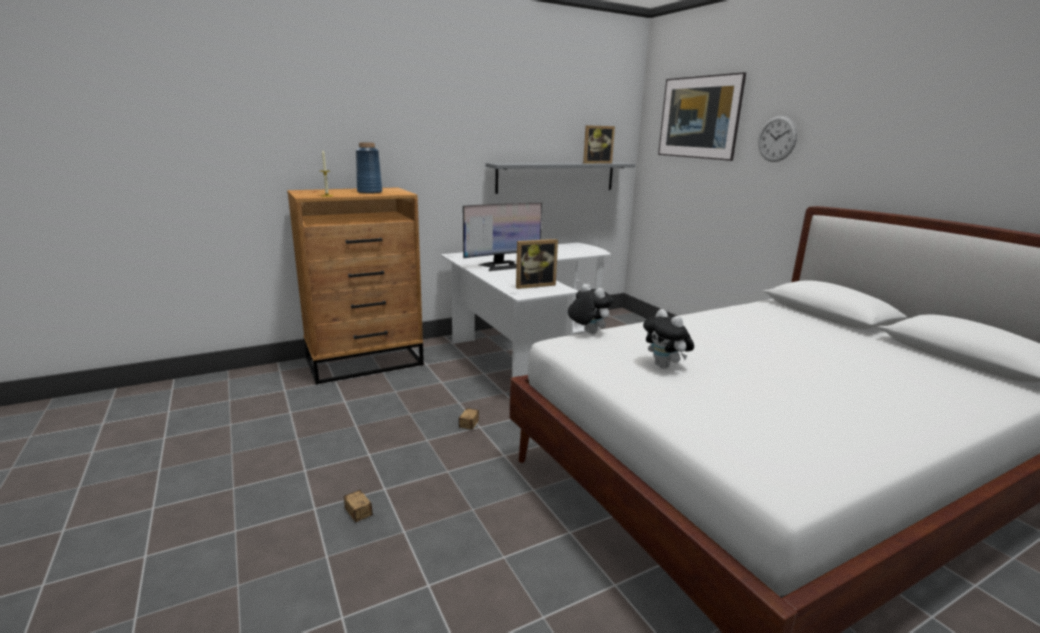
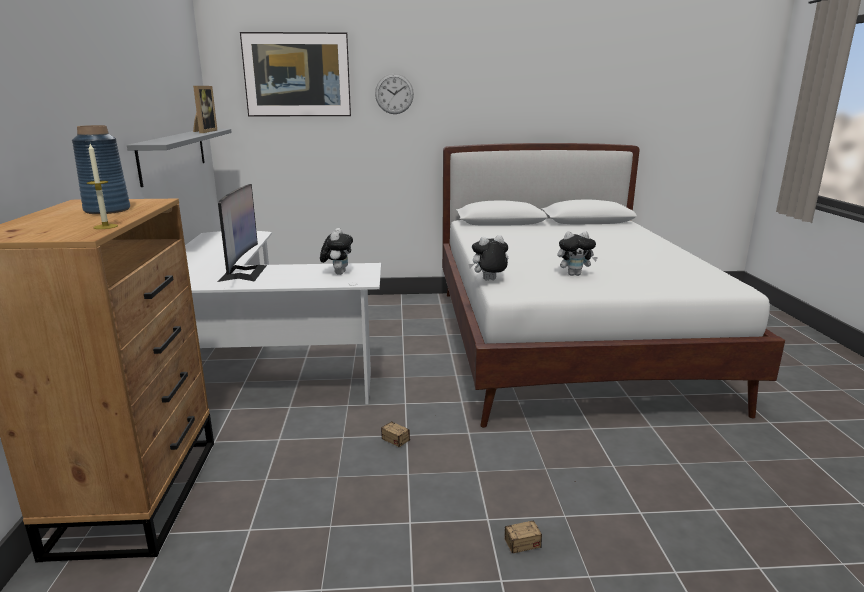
camera: 65 degrees left, 0 degrees up
(534, 285) = (338, 273): picture frame -> plush toy

